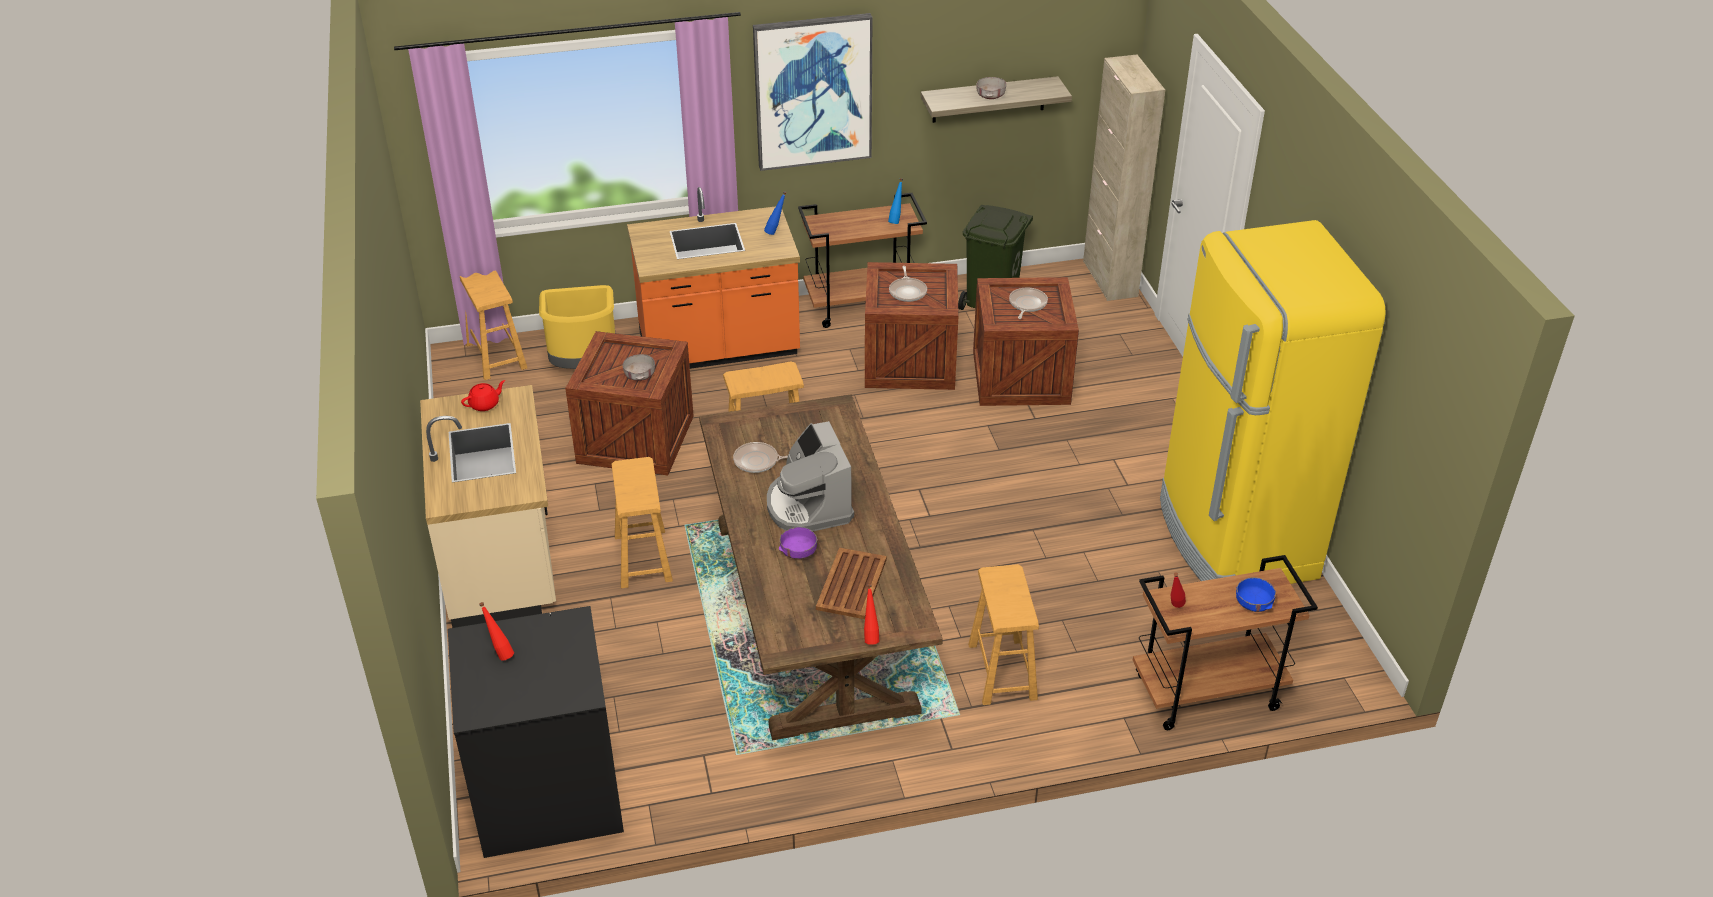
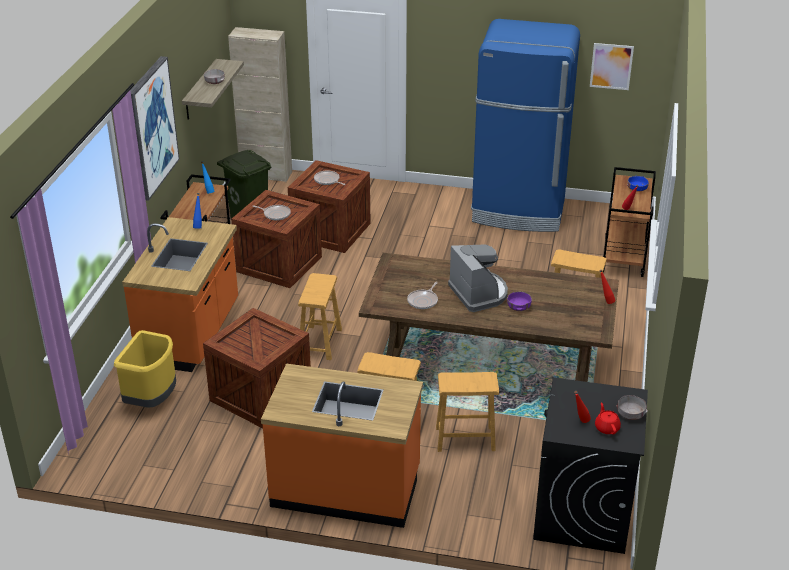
camera: 65 degrees left, 5 degrees down
(485, 404) = (292, 388): red teapot -> red teapot (607, 427)
(496, 356) = (96, 442): brown stool -> brown stool (465, 439)
(503, 562) = (346, 488): beige counter -> orange counter
(640, 375) = (271, 337): grey bowl -> grey bowl (630, 414)
(809, 506) = (479, 293): coffee machine -> coffee machine turned 120 degrees counterclockwise
(852, 583) = (557, 296): brown tray -> none
(1235, 539) = (519, 212): yellow fridge -> blue fridge
(1408, 406) = (611, 66): none -> picture

